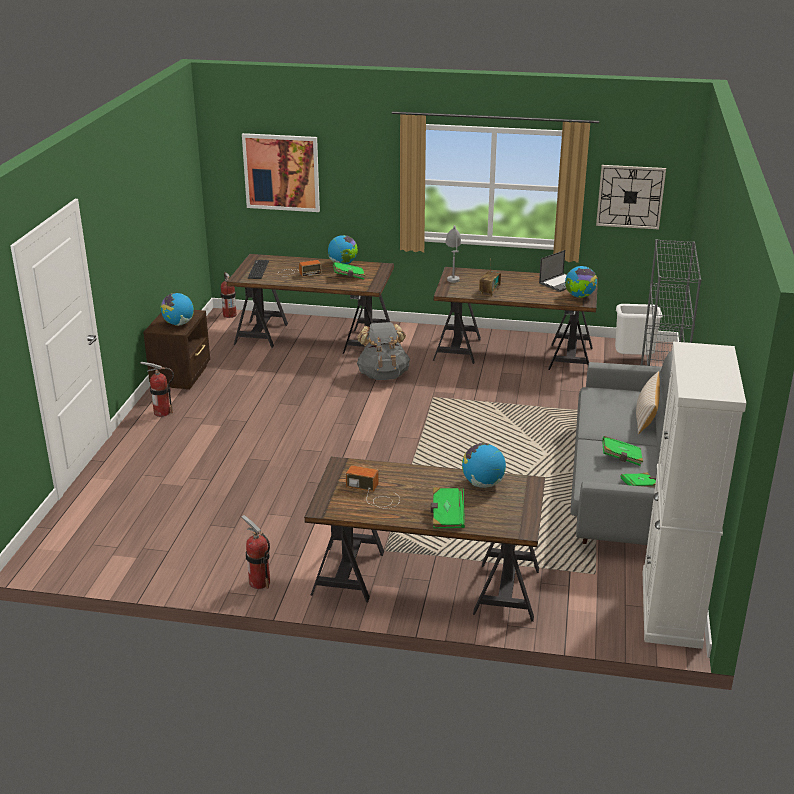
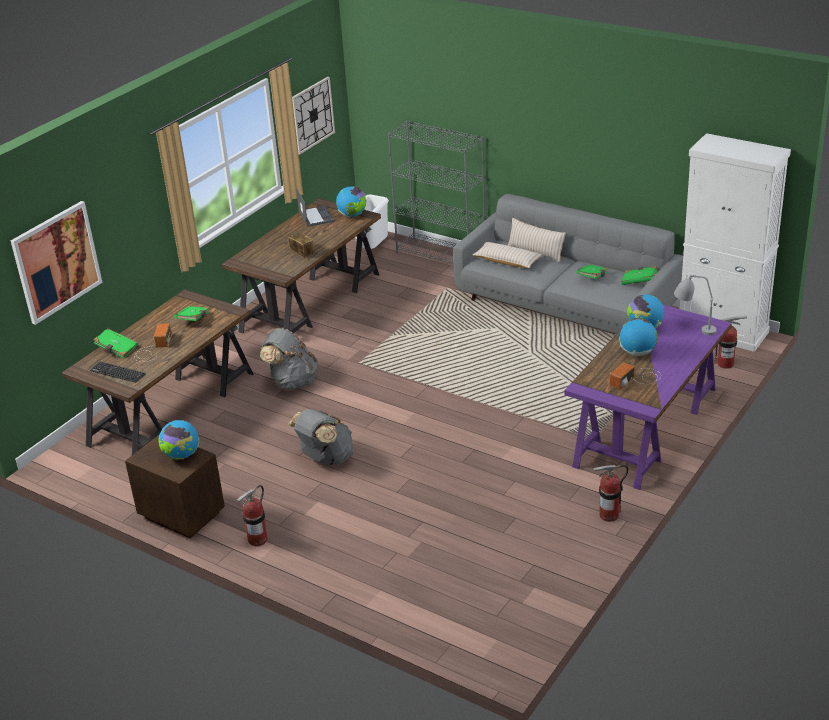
camera: 65 degrees left, 5 degrees up
(229, 315) = (54, 459): fire extinguisher -> fire extinguisher (725, 364)
(280, 415) = (325, 458): none -> grey backpack
(343, 264) = (157, 318): globe -> globe (637, 352)
(426, 582) = (647, 427): brown desk -> purple desk
(447, 516) = (684, 352): green book -> green book (116, 350)
(452, 275) = (246, 263): grey table lamp -> grey table lamp (692, 328)
(610, 404) = (507, 261): none -> beige pillow

